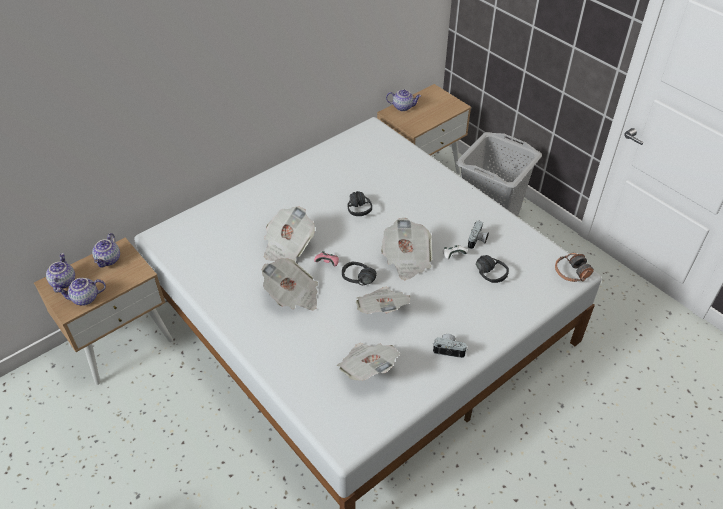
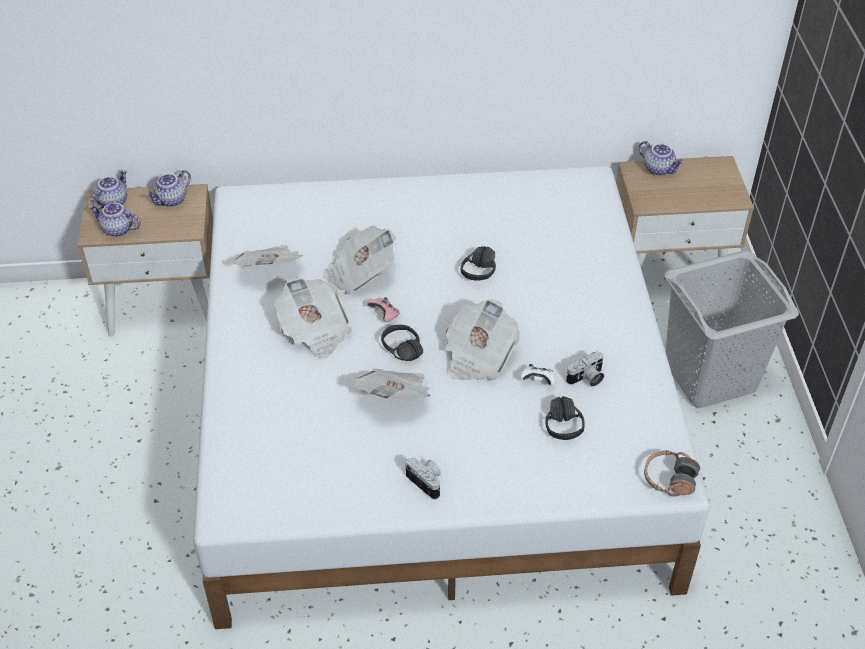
camera: 35 degrees right, 0 degrees up
(367, 368) = (319, 451): newspaper -> newspaper (270, 269)

